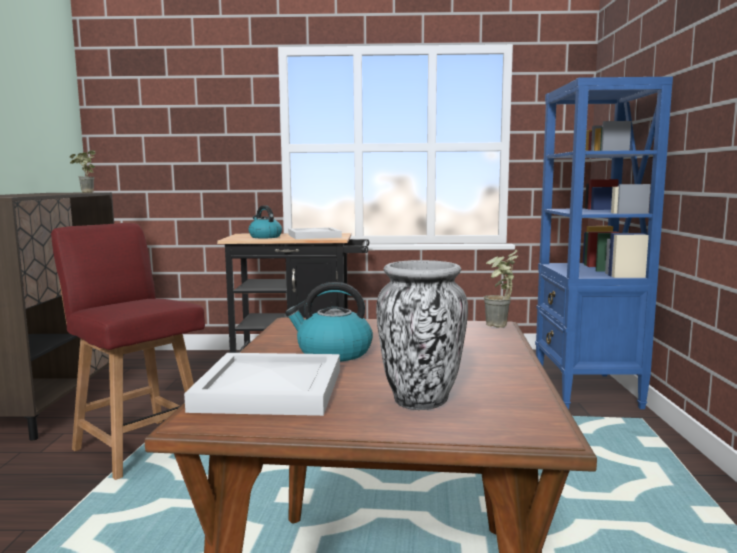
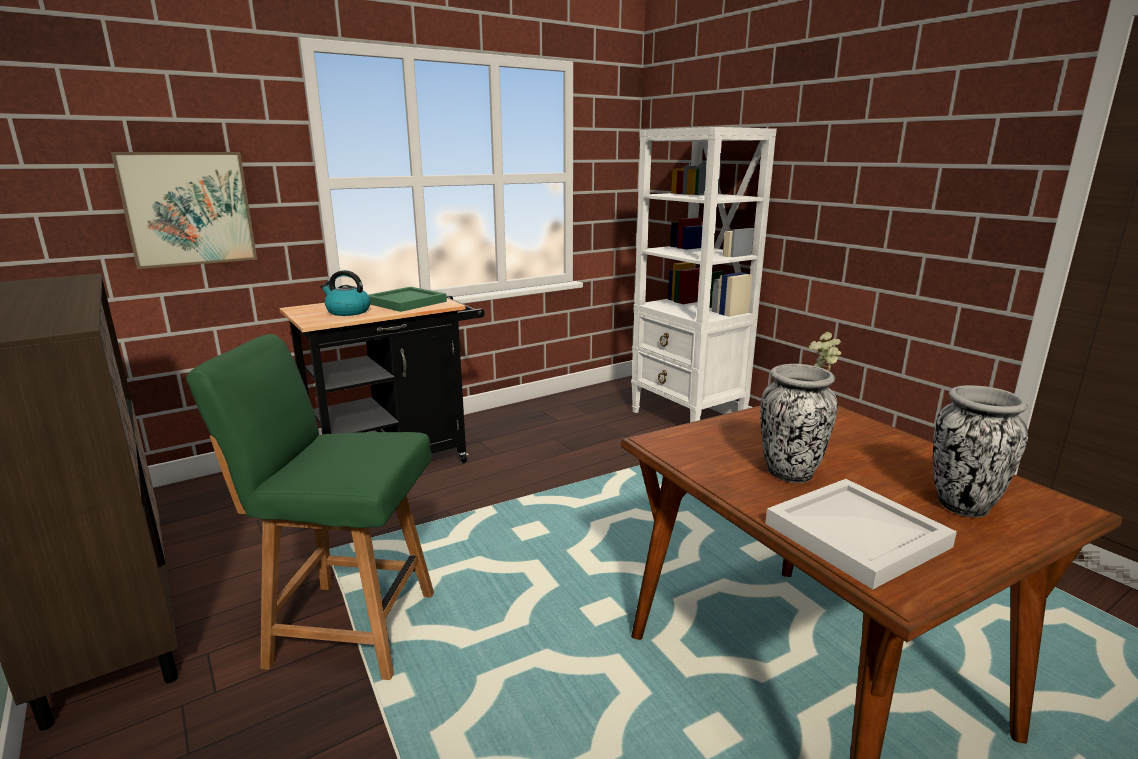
camera: 35 degrees left, 10 degrees up
(85, 192) = (62, 280): potted plant -> none
(138, 446) = (349, 627): red chair -> green chair
(196, 163) = (188, 209): none -> picture
(315, 236) = (406, 302): white tray -> green tray
(333, 353) = (790, 473): kettle -> vase
(586, 391) = (687, 418): blue bookcase -> white bookcase

